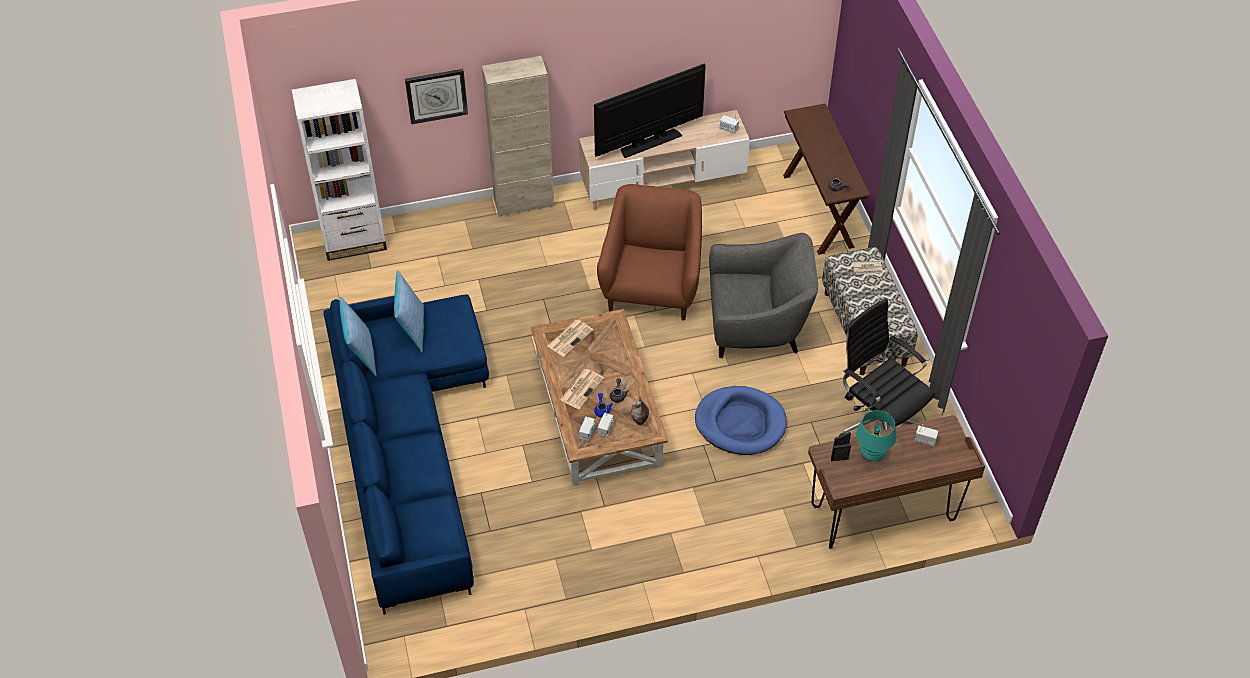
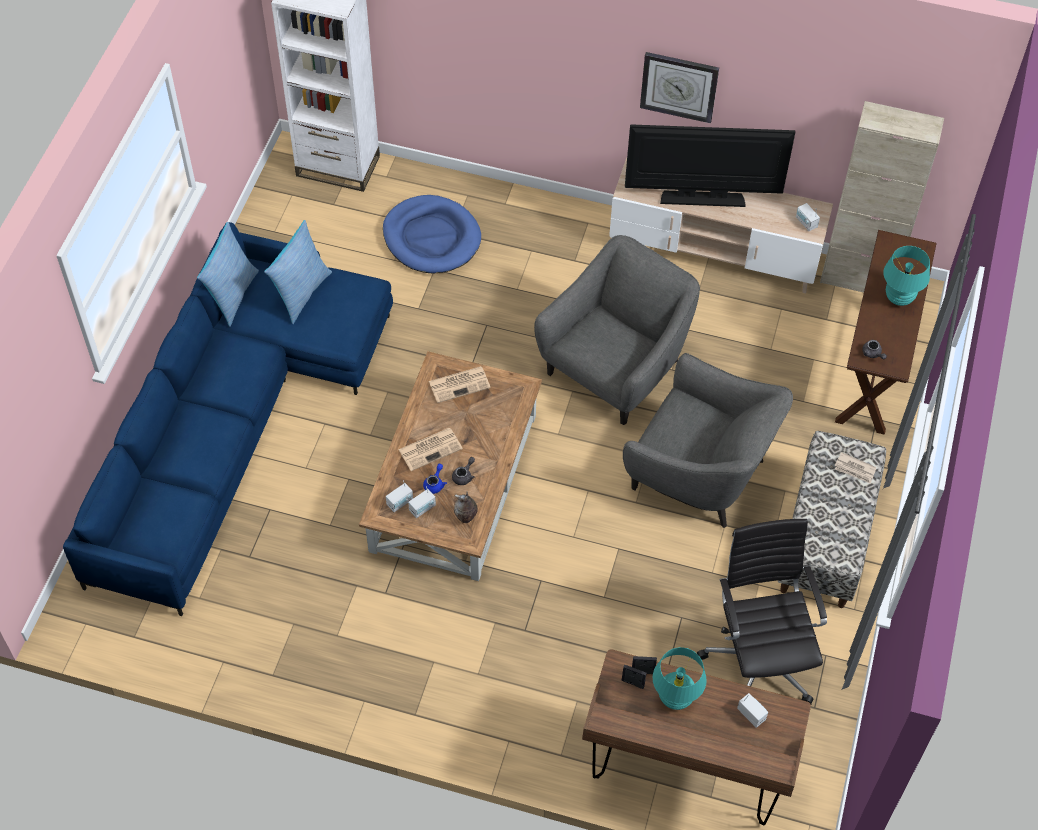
camera: 30 degrees right, 5 degrees up
(436, 95) = (459, 39): wall clock -> wall clock (679, 86)
(524, 203) = (543, 205): beige cabinet -> beige cabinet (858, 279)
(652, 286) = (616, 367): brown armchair -> grey armchair
(740, 423) = (600, 577): blue dog bed -> blue dog bed (431, 238)
(828, 147) = (899, 298): none -> turquoise table lamp

